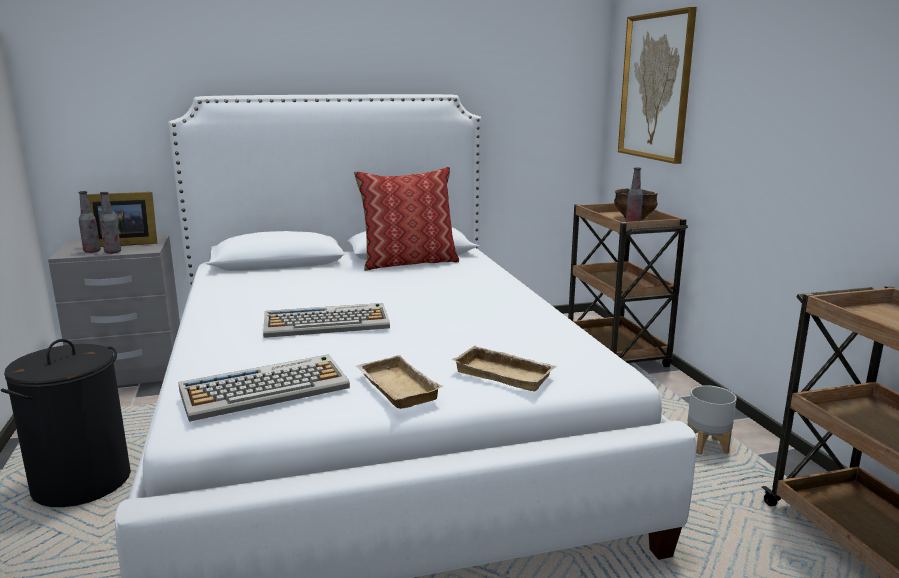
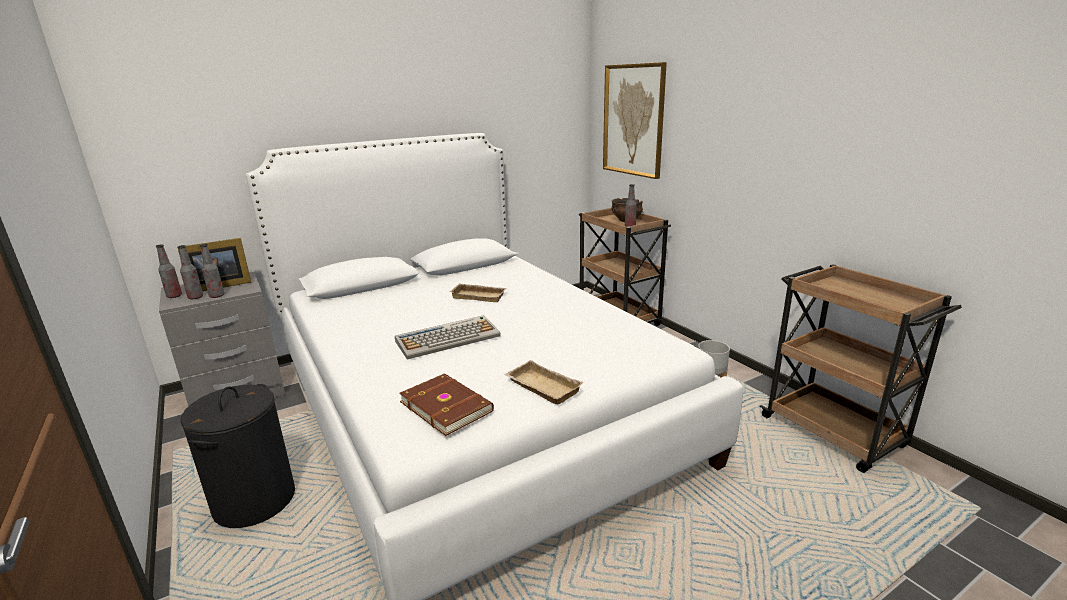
camera: 15 degrees left, 5 degrees up
(74, 248) = (174, 296): none -> bottle
(266, 389) = (447, 405): keyboard -> brown book
(408, 262) = (469, 273): pillow -> none
(506, 374) = (610, 362): beige tray -> beige tray (479, 296)

